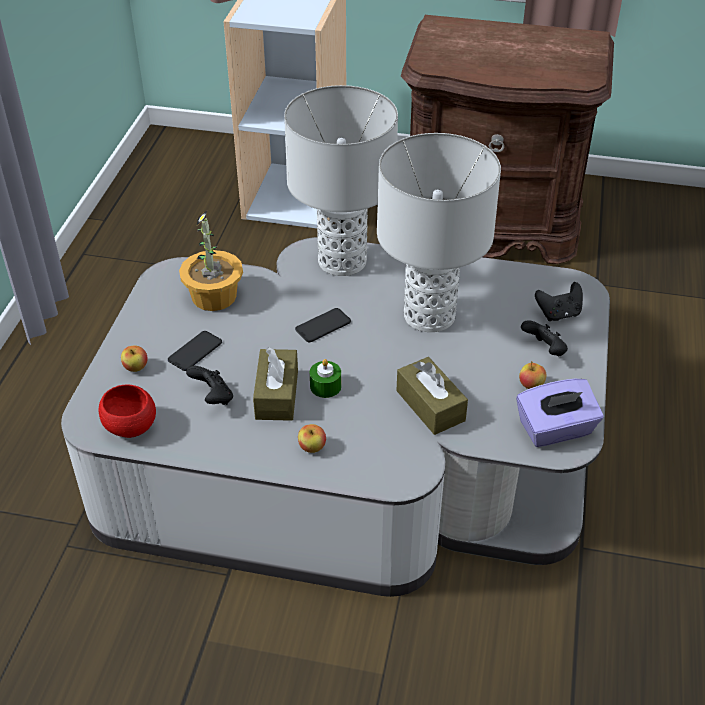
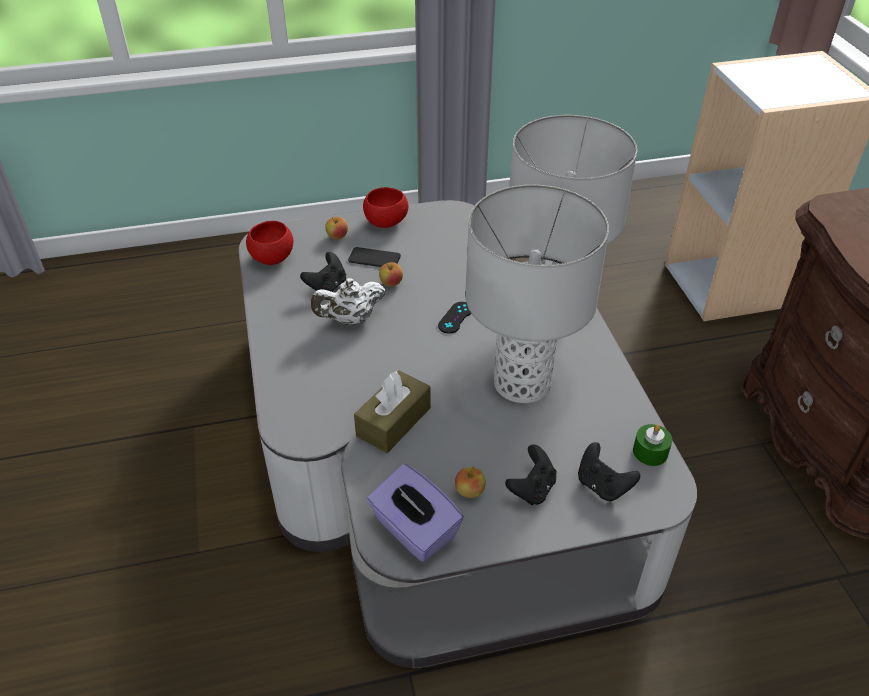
camera: 65 degrees right, 0 degrees up
(142, 325) = (386, 222): none -> red bowl
(215, 296) = (447, 245): potted plant -> none
(277, 395) = (350, 320): brown tissue box -> white teapot
(312, 447) = (299, 361): apple -> apple (391, 283)
(323, 325) = (455, 317): phone -> black game controller
(325, 386) = (378, 345): green candle -> green candle (650, 452)

